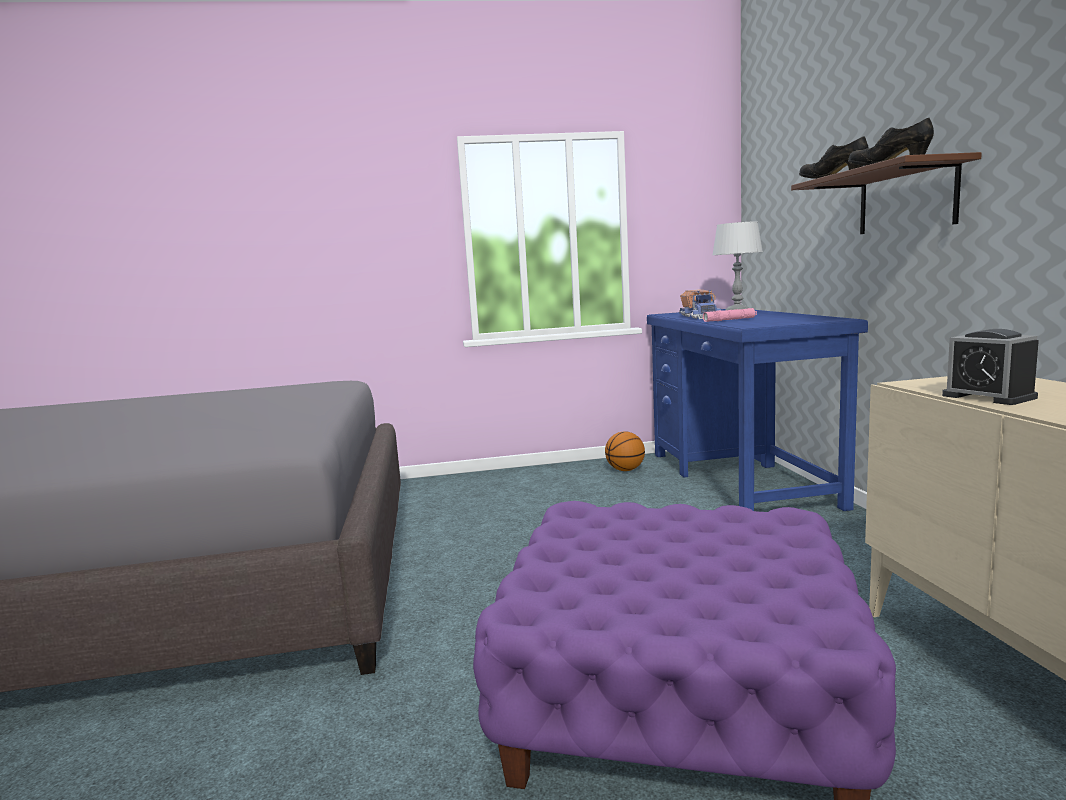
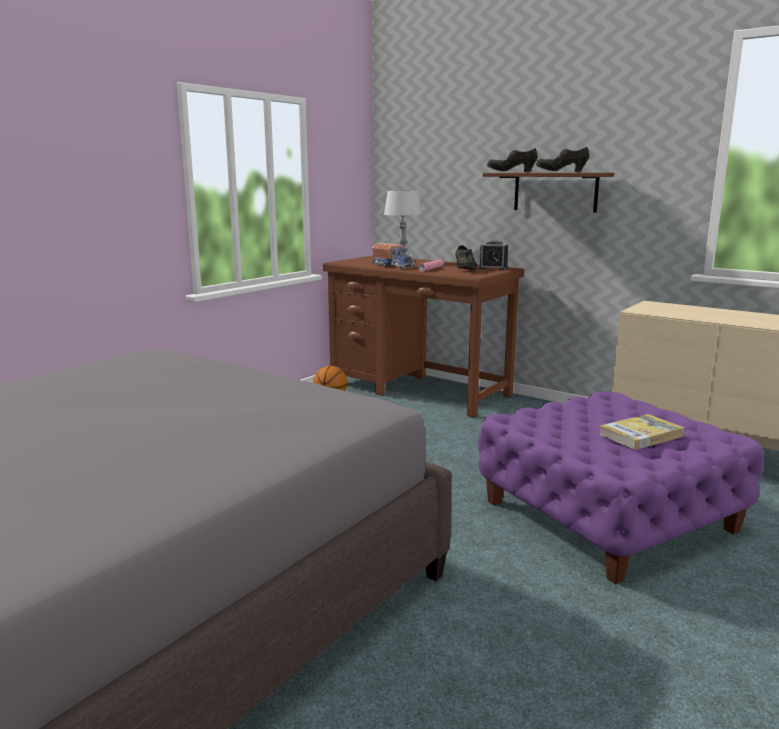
camera: 45 degrees left, 5 degrees up
(684, 576) = (641, 435): none -> book
(740, 478) = (420, 389): blue desk -> brown desk
(768, 321) = (465, 270): none -> black shoe
(988, 397) = (687, 316): alarm clock -> alarm clock (493, 268)

